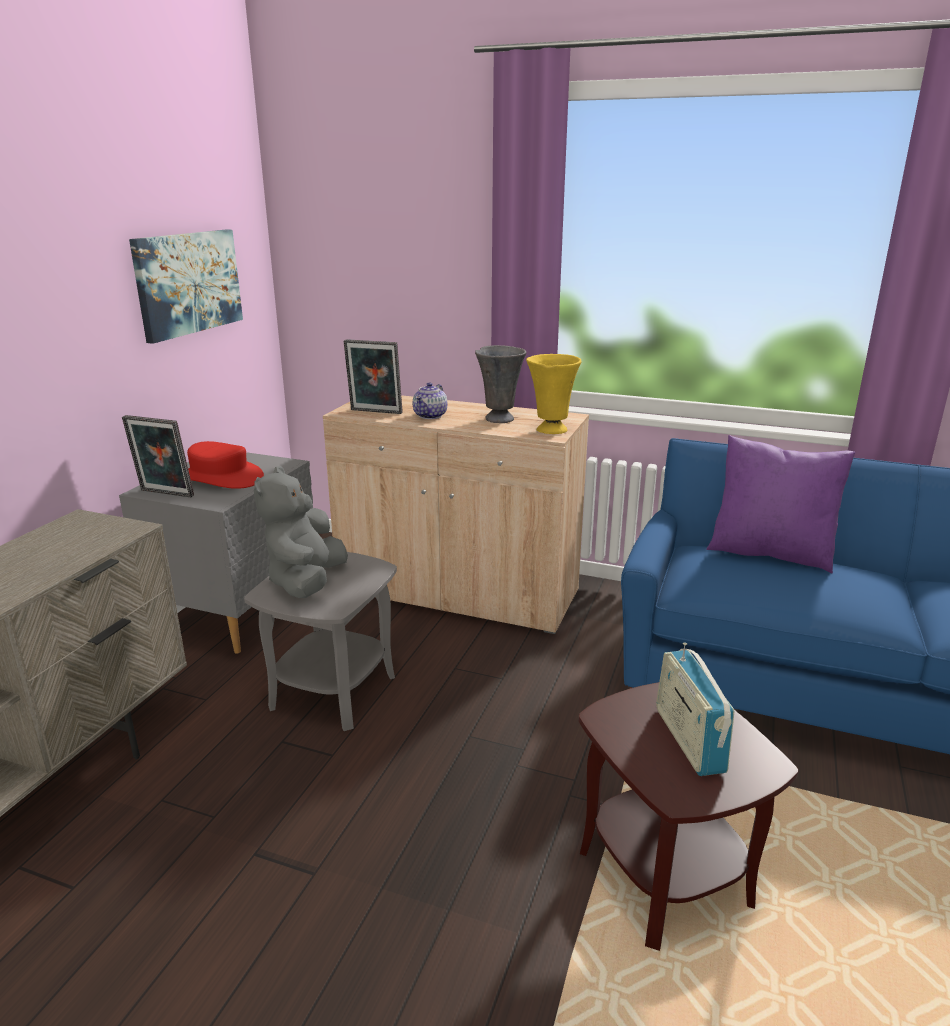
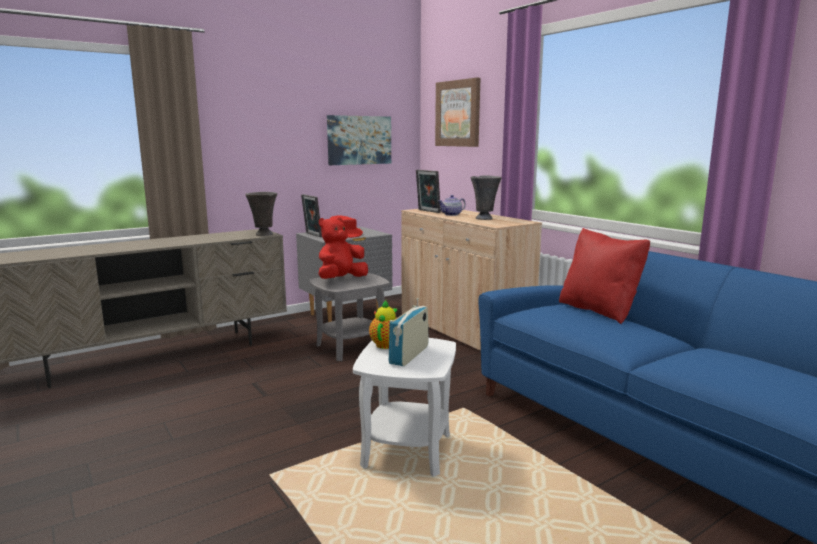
camera: 35 degrees right, 10 degrees down
(120, 534) = (263, 235): none -> grey vase
(306, 582) = (341, 279): grey plush toy -> red plush toy
(368, 224) = (458, 113): none -> picture
(550, 430) = (500, 224): yellow vase -> none
(621, 727) = (386, 344): none -> teapot
(665, 876) = (407, 451): brown side table -> white side table
(770, 552) = (599, 310): purple pillow -> red pillow

